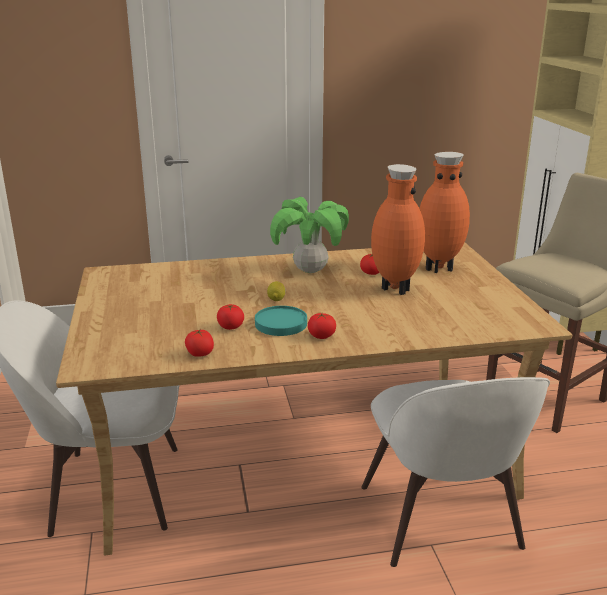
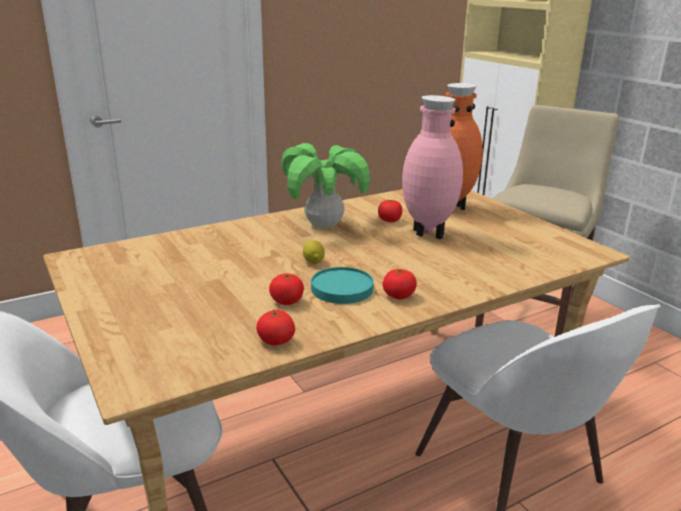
camera: 20 degrees left, 0 degrees up
(393, 289) = (426, 234): orange vase -> pink vase

